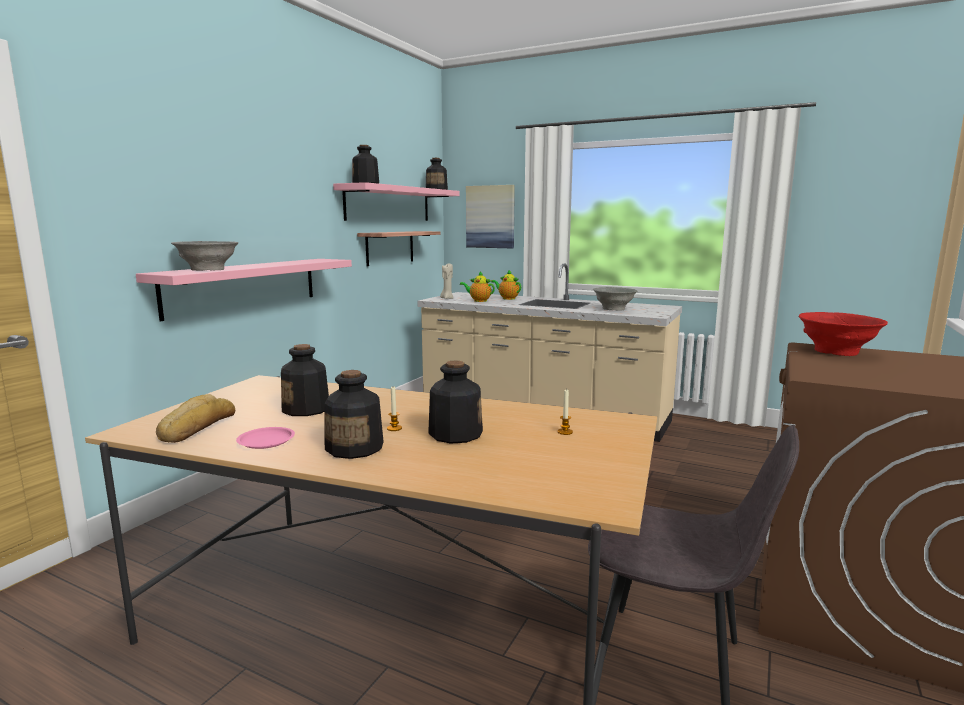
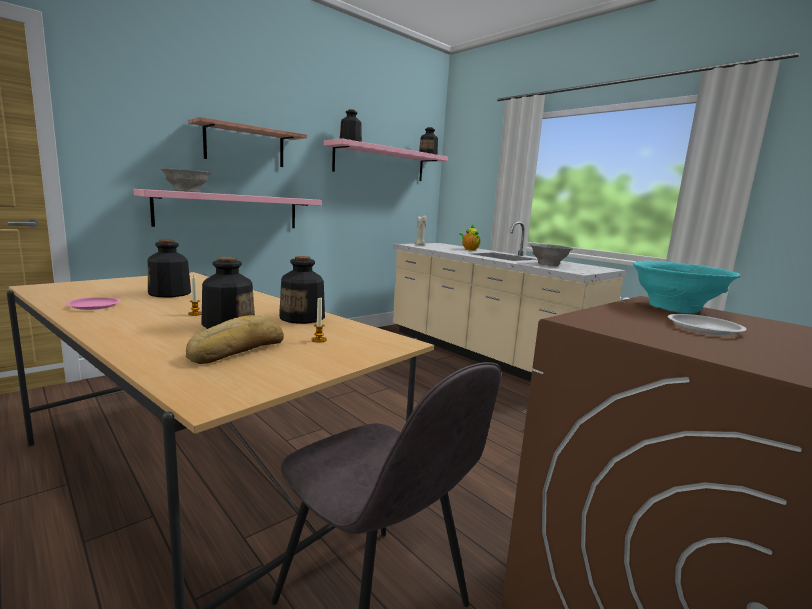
camera: 20 degrees right, 0 degrees up
(195, 427) = (77, 292): bread -> bread (235, 350)
(355, 448) = (137, 320): bottle -> bottle (302, 318)
(390, 248) = (378, 199): shelf -> shelf (245, 146)
(478, 301) = (441, 248): teapot -> none
(490, 217) = (474, 180): picture -> none
(837, 351) = (676, 308): red bowl -> turquoise bowl
(888, 368) = (703, 328): none -> white plate

